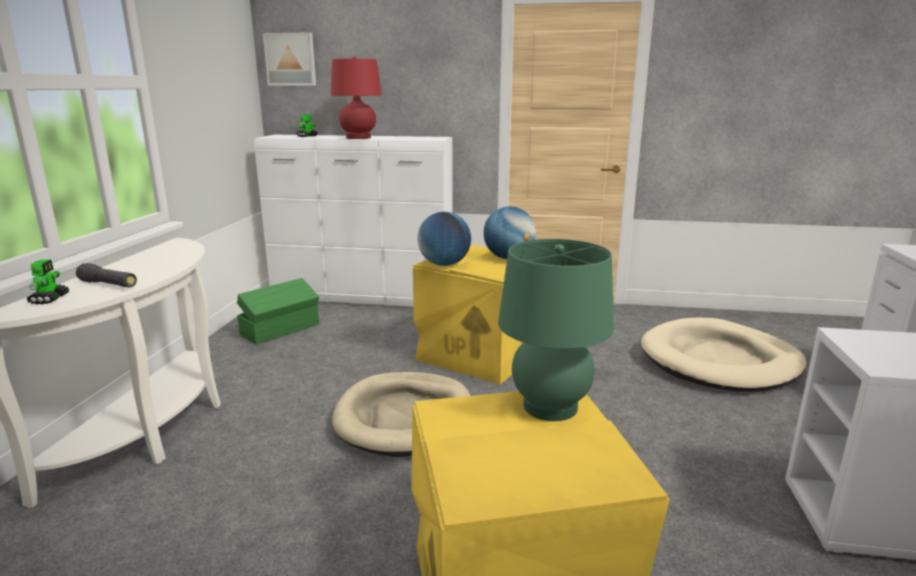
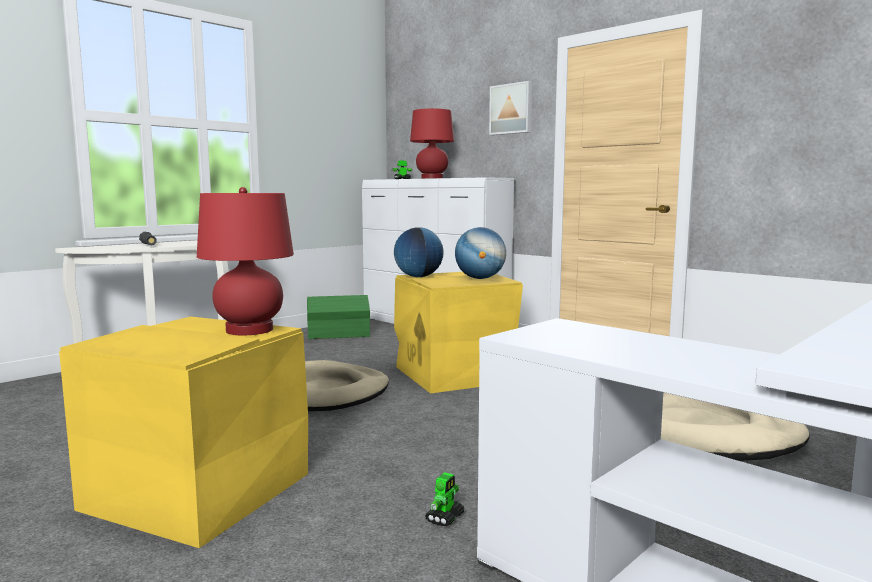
camera: 35 degrees right, 10 degrees down
(50, 299) = (110, 246): toy robot -> toy robot (445, 517)
(291, 59) = (406, 118): picture -> picture (511, 109)
(550, 407) = (249, 330): green table lamp -> red table lamp

